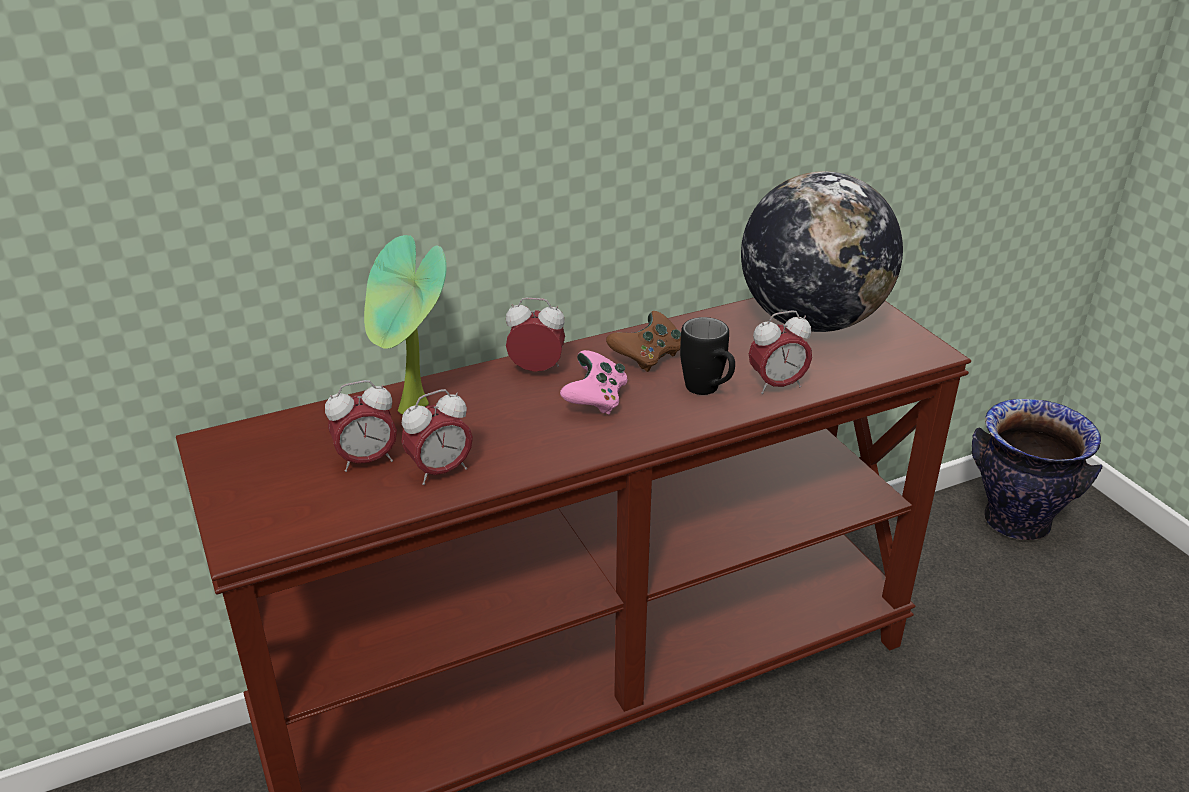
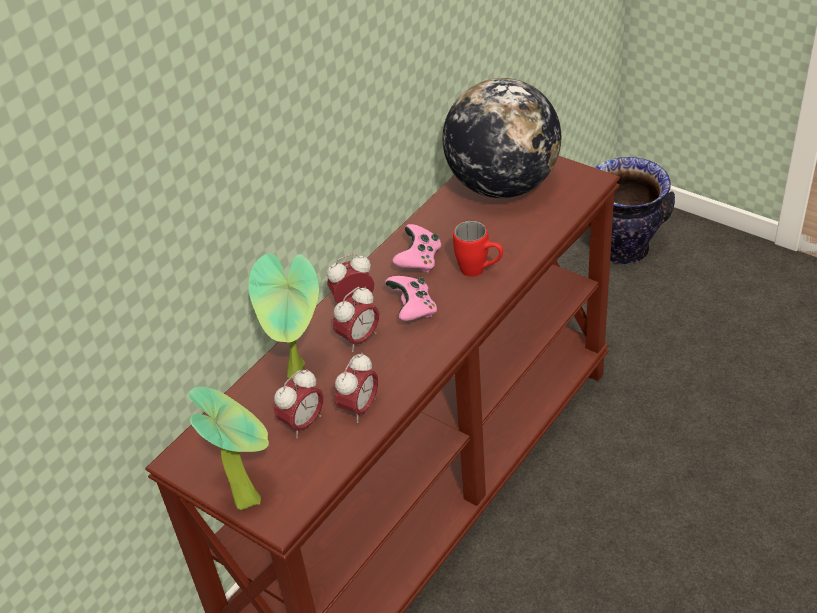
camera: 25 degrees left, 10 degrees up
(238, 507) = (250, 497): none -> potted plant
(647, 357) = (419, 260): brown game controller -> pink game controller
(708, 391) = (480, 271): black mug -> red mug
(777, 385) = (518, 247): alarm clock -> alarm clock (359, 339)

